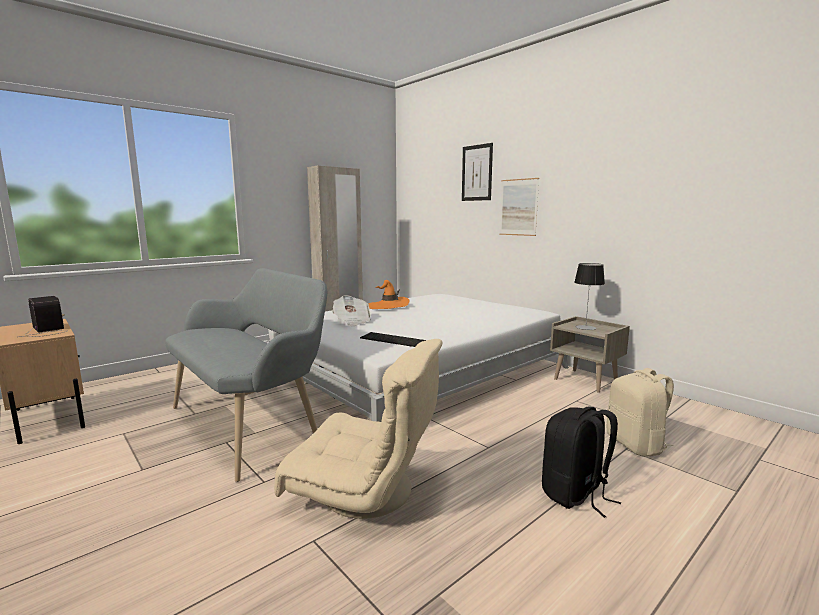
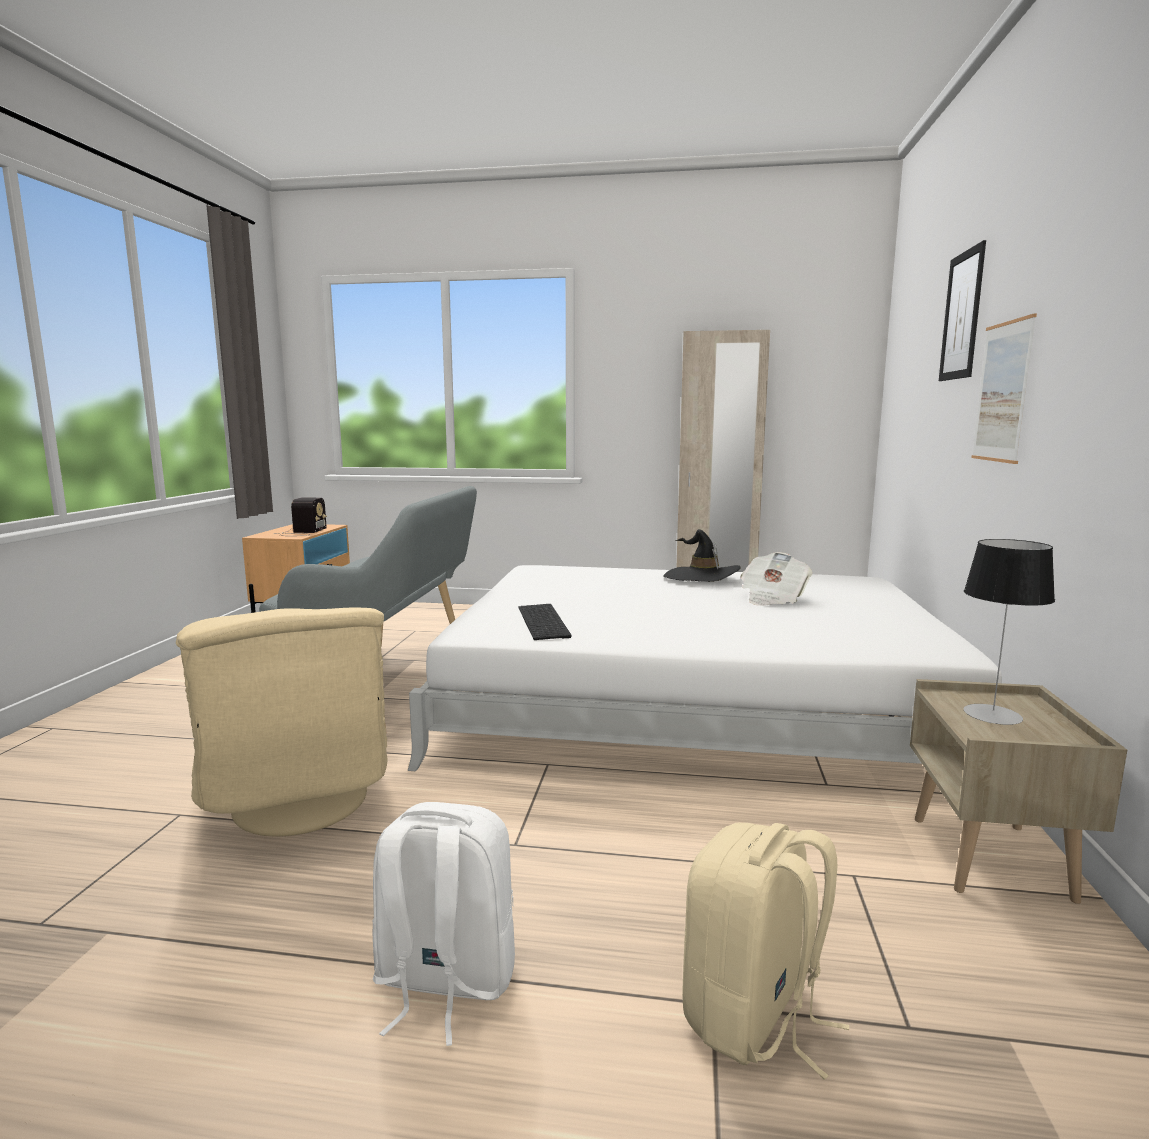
camera: 50 degrees right, 0 degrees up
(352, 321) = (584, 586): newspaper -> newspaper (772, 598)
(388, 306) = (701, 577): orange hat -> black hat
(575, 495) = (443, 981): black backpack -> white backpack

